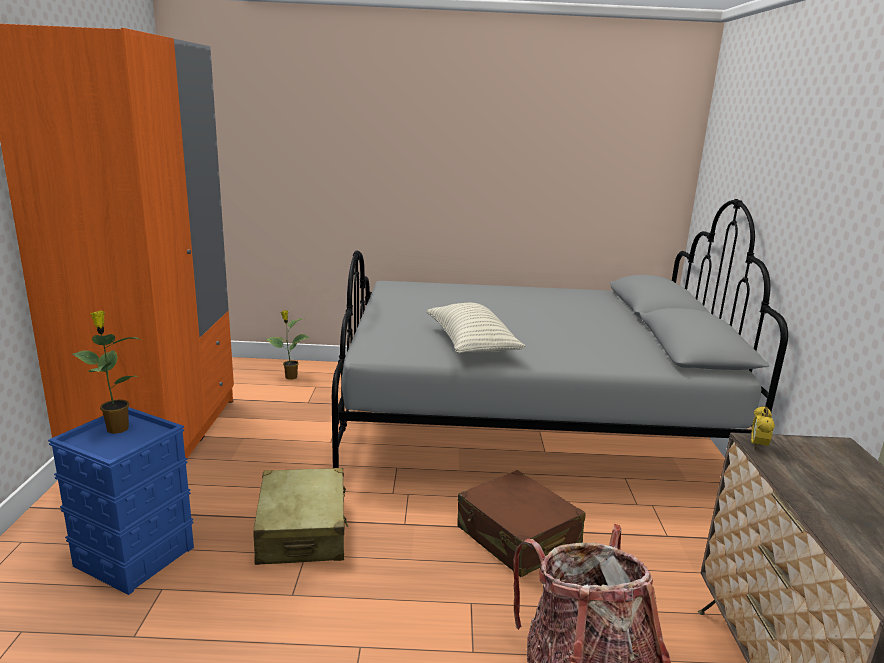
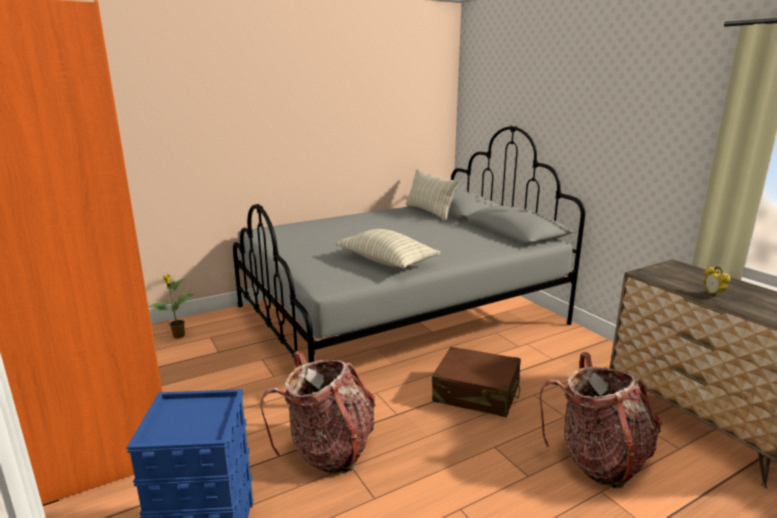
camera: 30 degrees left, 0 degrees up
(116, 428) = (176, 414): potted plant -> none
(302, 531) = (329, 450): beige suitcase -> backpack
(614, 301) = (429, 212): none -> pillow
(757, 446) = (647, 275): alarm clock -> alarm clock (712, 294)

